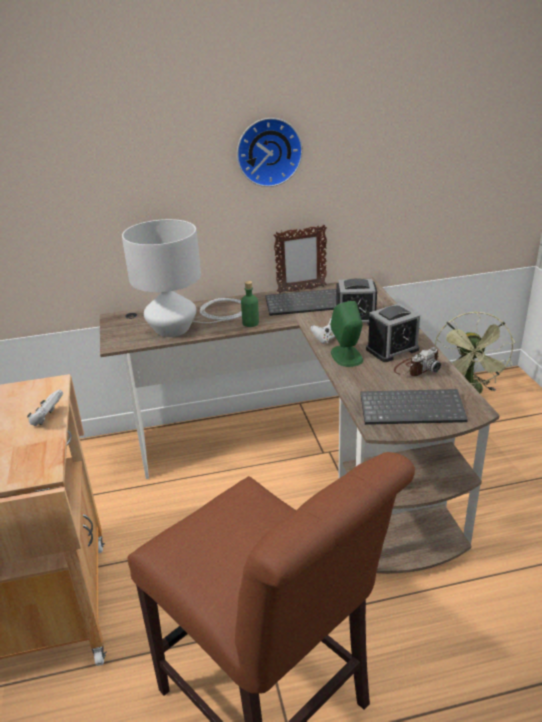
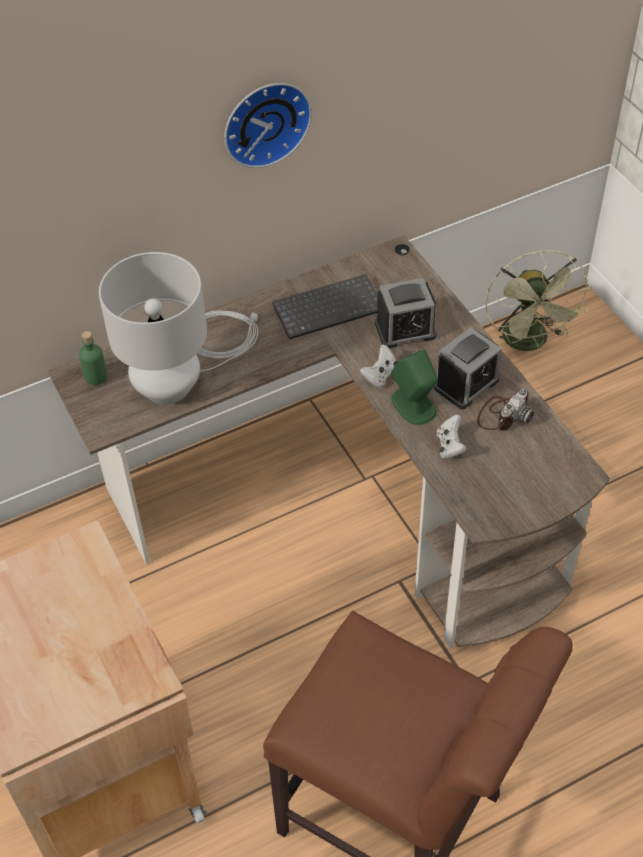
camera: 15 degrees left, 20 degrees up
(47, 418) = (113, 600): white game controller -> white game controller (450, 446)
(250, 323) = (269, 359): green bottle -> green bottle (96, 376)
(301, 290) = (314, 277): picture frame -> none
(413, 408) = (514, 484): keyboard -> none

